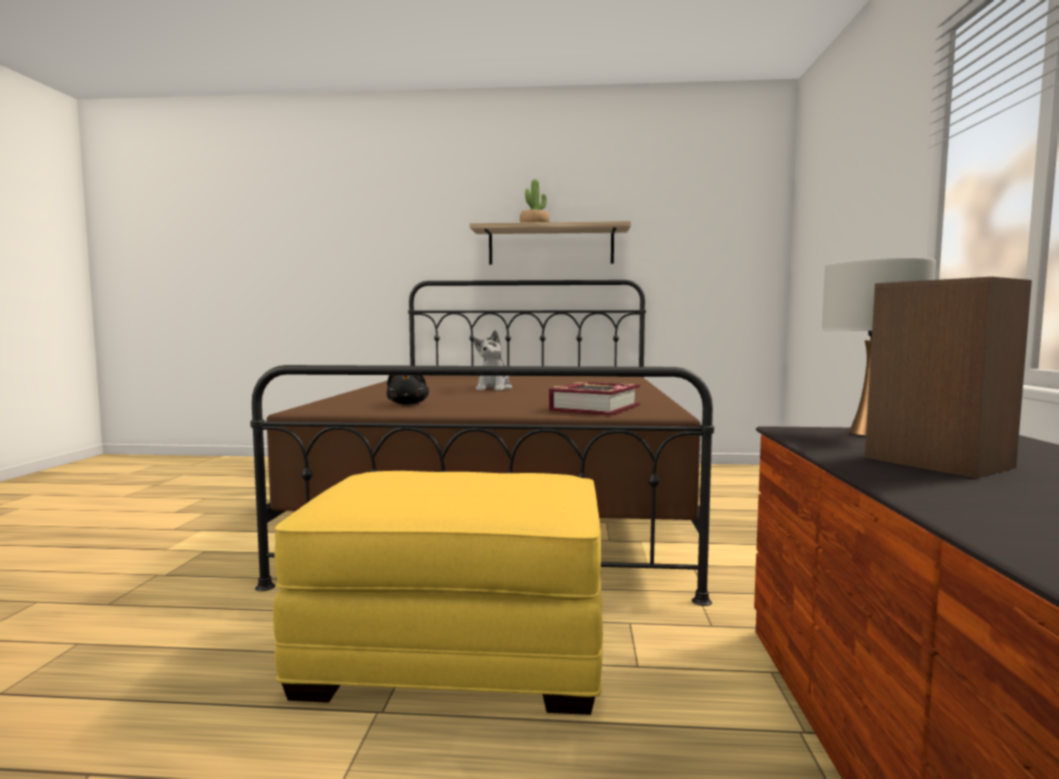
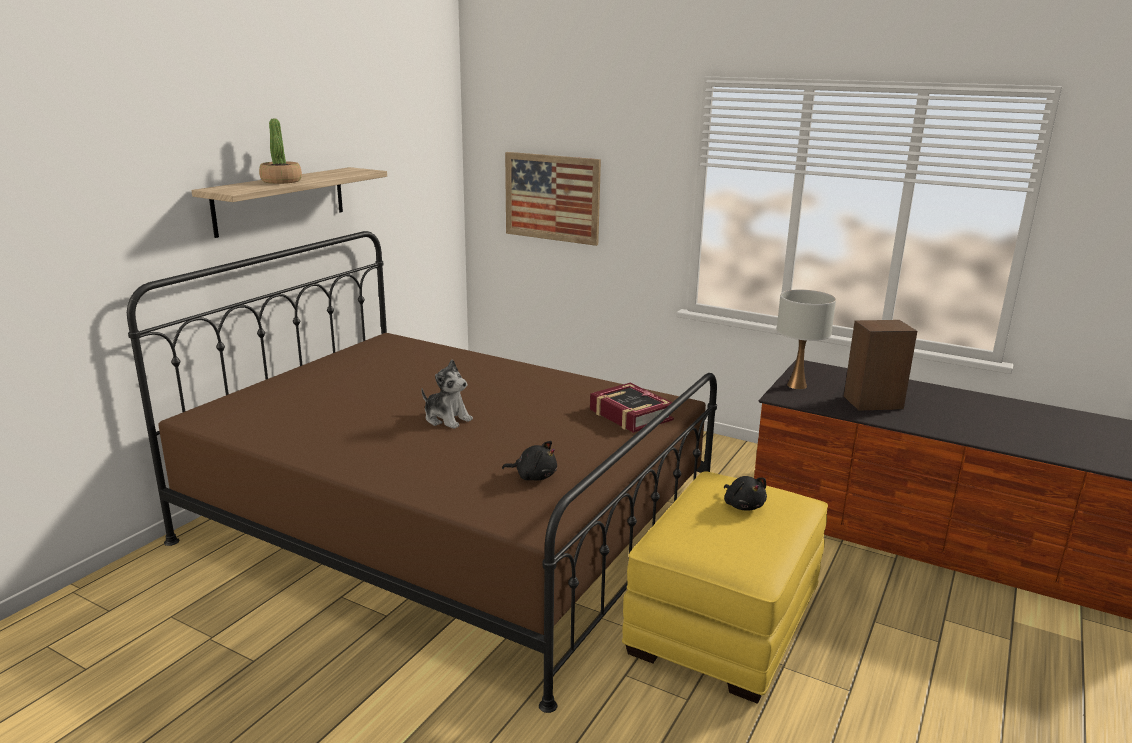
camera: 65 degrees left, 15 degrees up
(494, 485) = (743, 505): none -> black plush toy
(831, 251) = (552, 197): none -> picture

